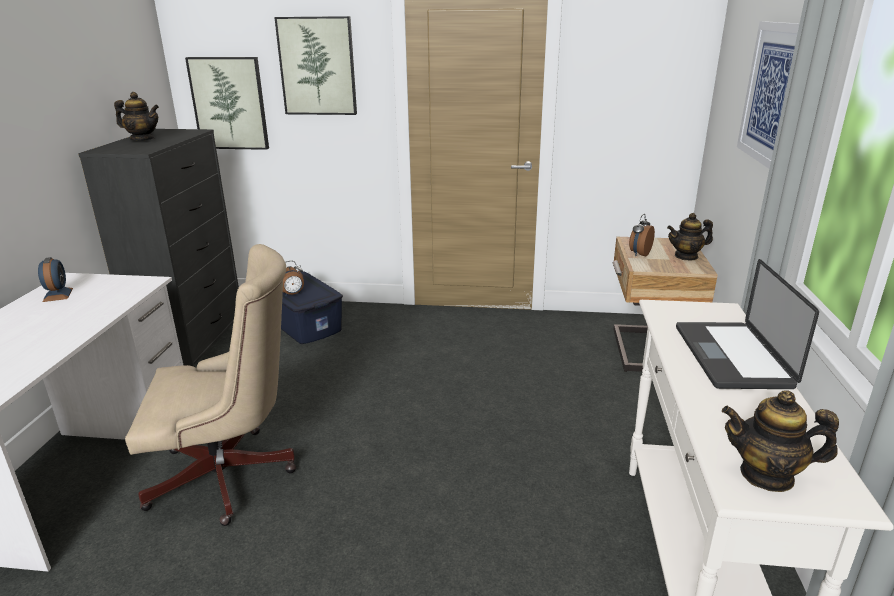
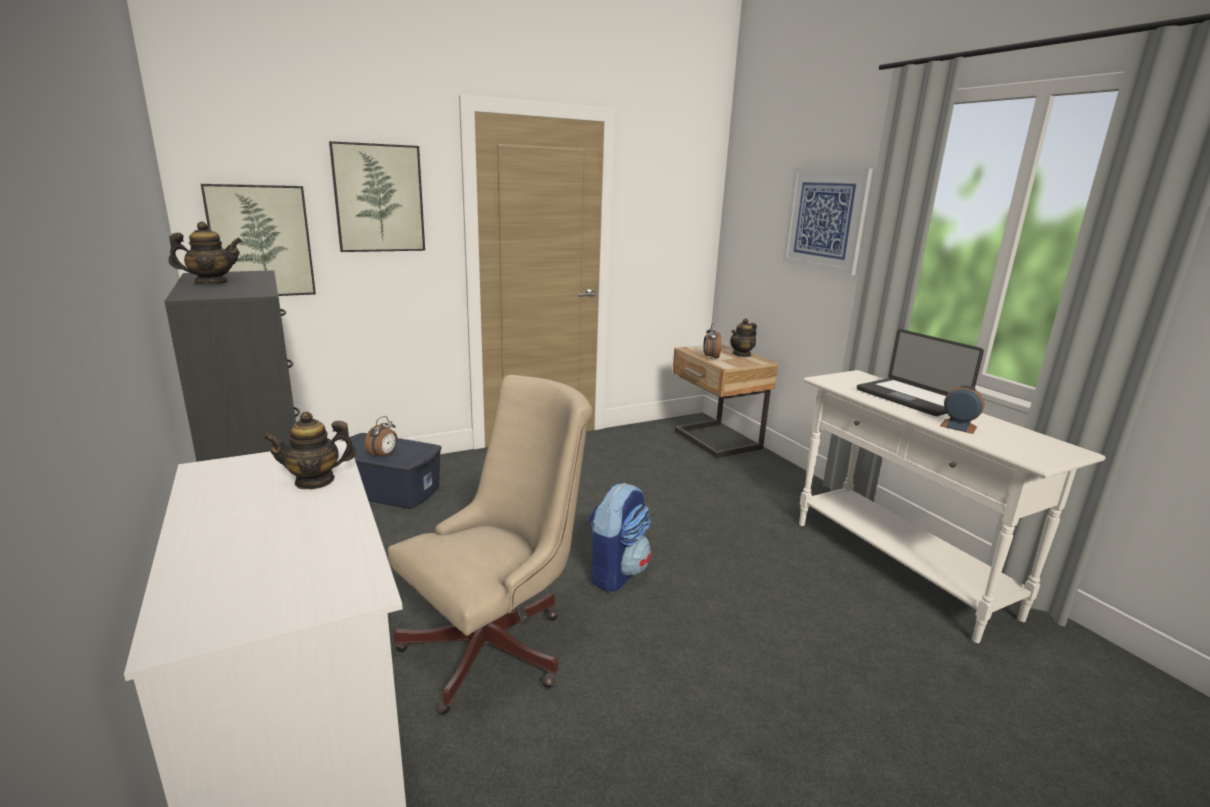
camera: 35 degrees left, 5 degrees down
(58, 295) = (227, 486): alarm clock -> alarm clock (958, 426)
(386, 452) = (616, 572): none -> backpack
(767, 475) = (1032, 450): teapot -> teapot (315, 481)

